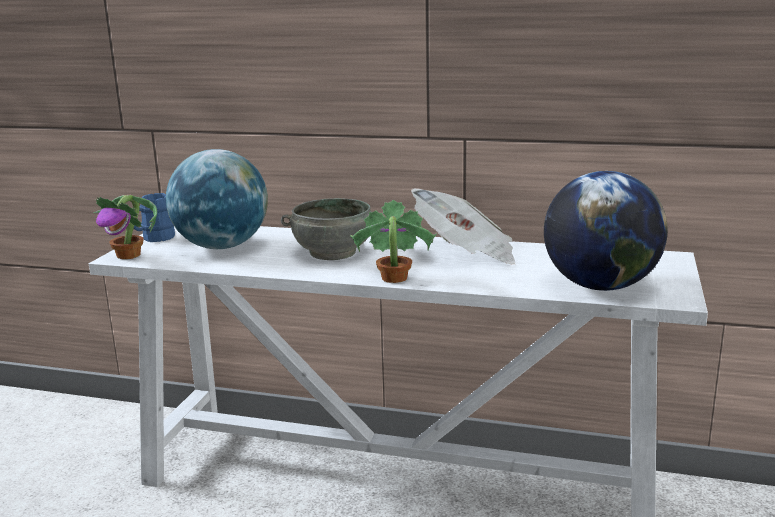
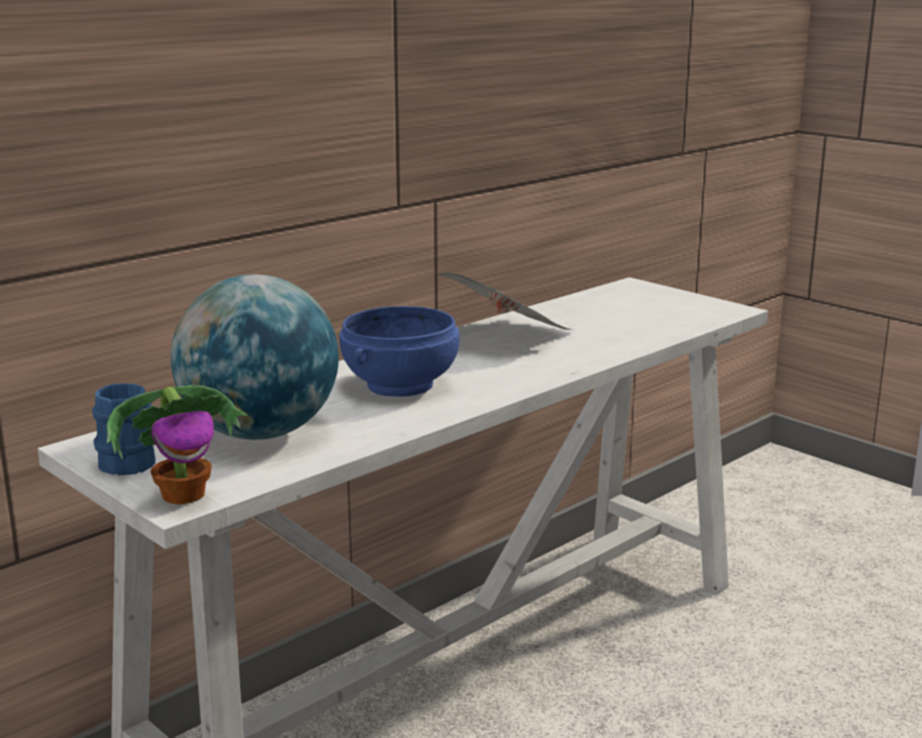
camera: 60 degrees left, 0 degrees up
(333, 253) = (401, 385): grey bowl -> blue bowl
(393, 278) = (536, 379): potted plant -> none
(600, 286) = (671, 320): globe -> none

